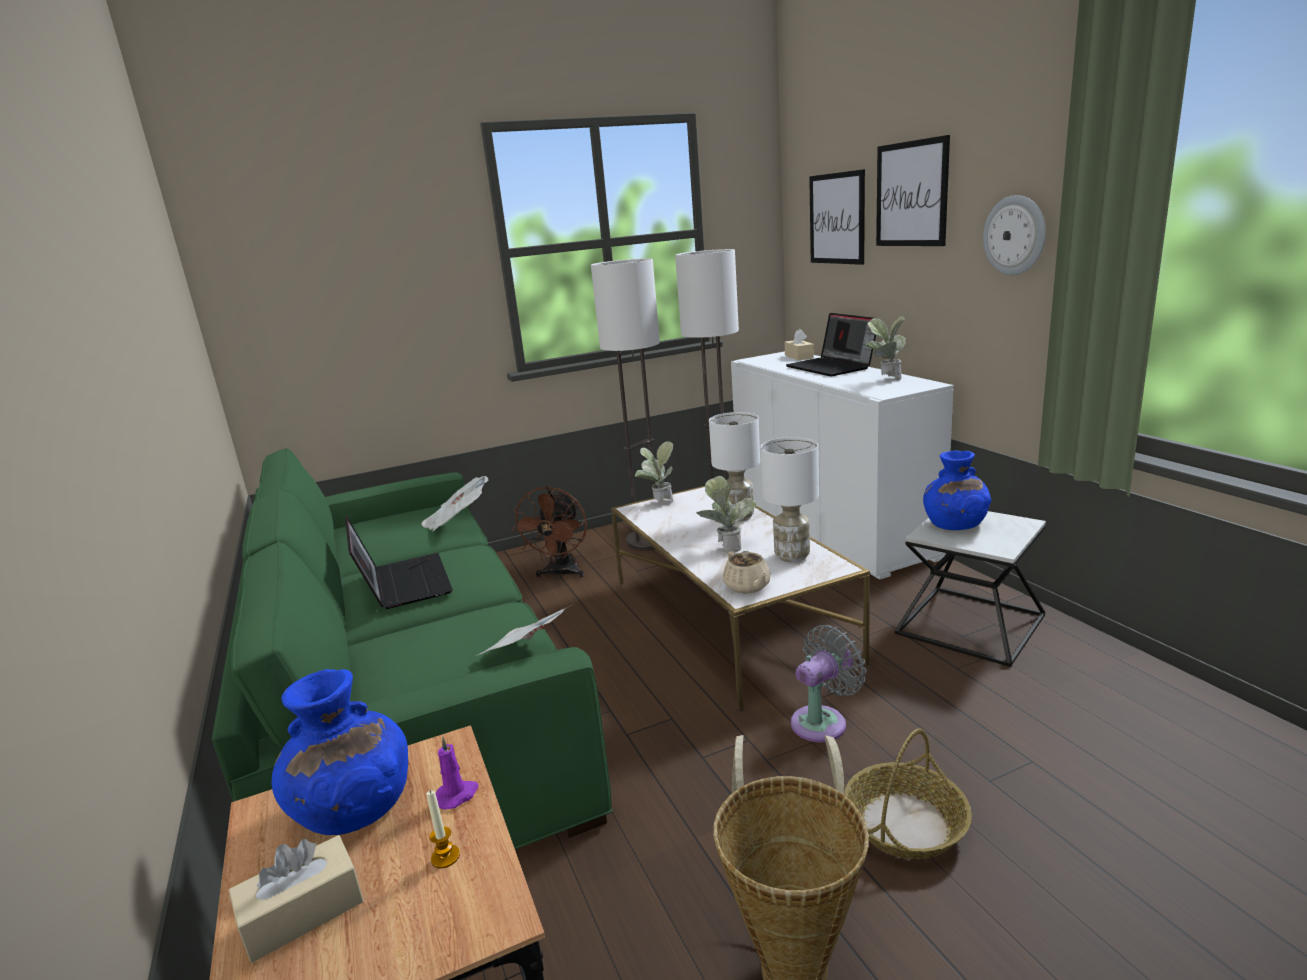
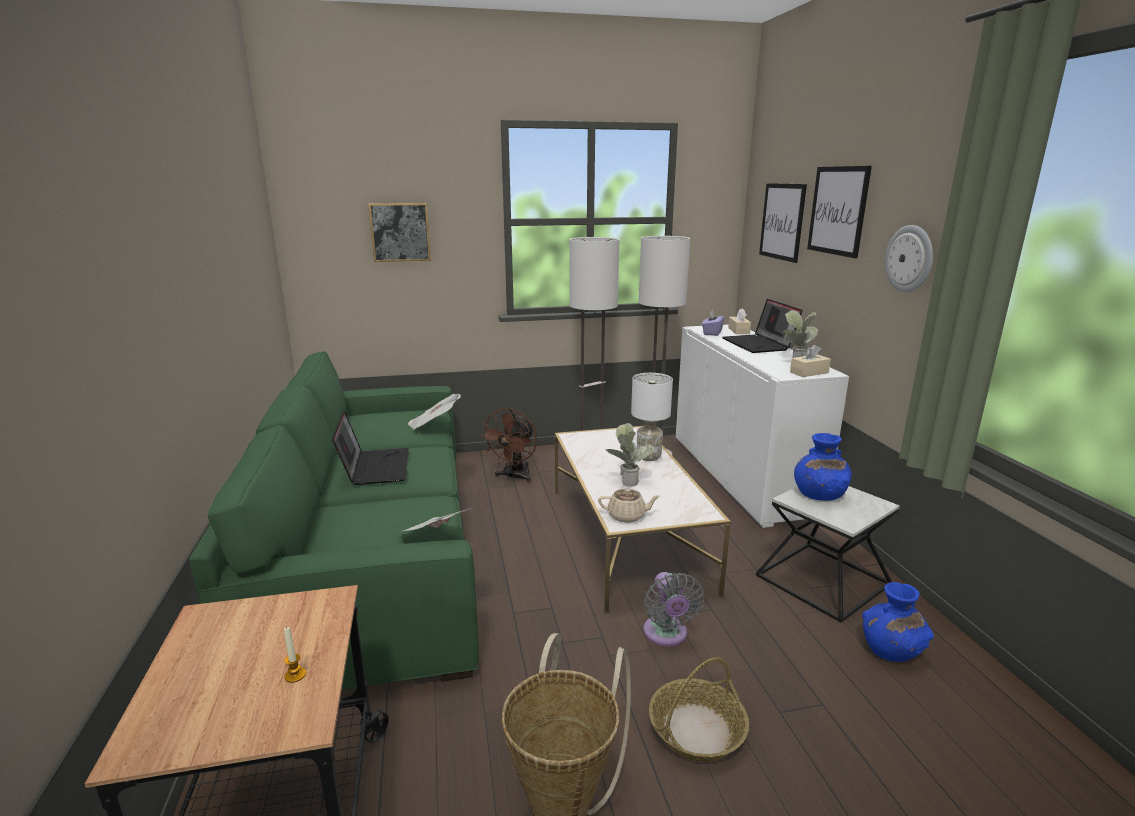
camera: 10 degrees right, 0 degrees up
(303, 913) = (192, 691): beige tissue box -> beige tissue box (809, 372)
(353, 810) = (254, 628): blue vase -> blue vase (890, 650)
(367, 279) = (400, 232): none -> picture
(457, 795) = (324, 633): purple candle -> none
(659, 503) = (592, 435): potted plant -> none
(747, 586) = (627, 516): beige teapot -> beige teapot turned 75 degrees counterclockwise
(770, 362) = (712, 333): none -> purple tissue box
(791, 556) = (674, 497): white table lamp -> none
(823, 721) = (666, 635): grey fan -> grey fan turned 105 degrees clockwise

